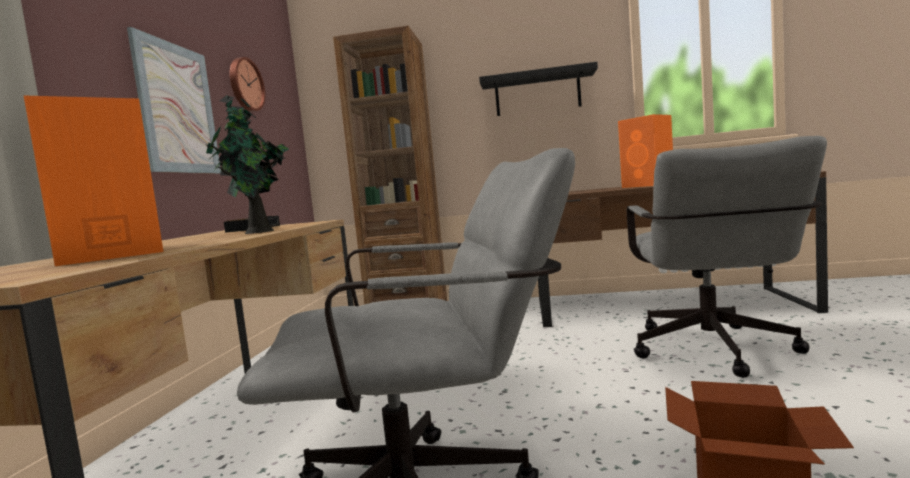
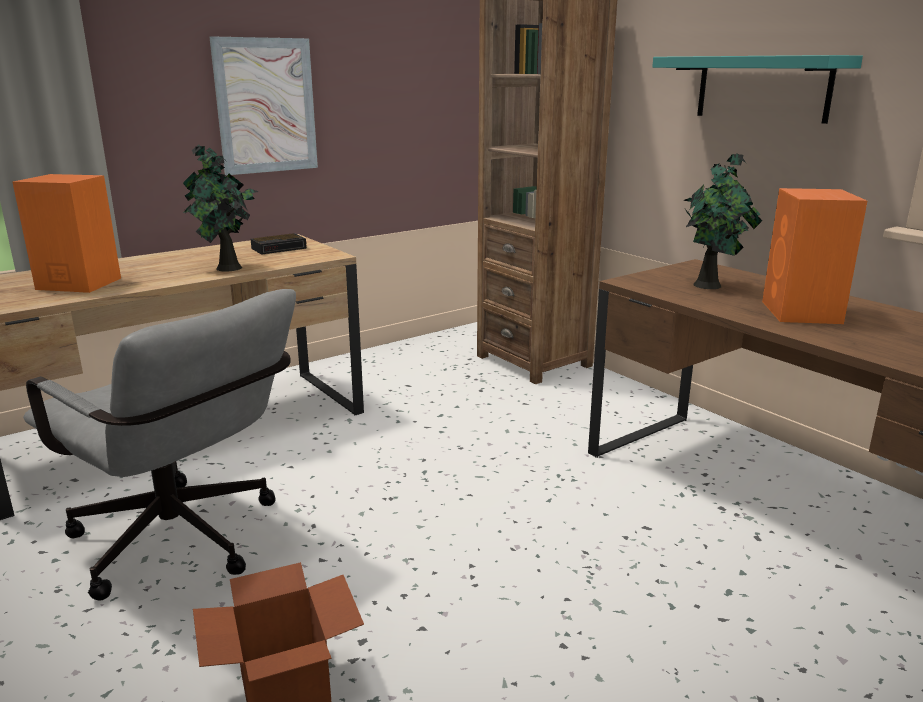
camera: 45 degrees right, 15 degrees up
(245, 85) = (378, 54): wall clock -> none
(537, 94) = (762, 88): black shelf -> turquoise shelf
(581, 191) = (710, 285): none -> potted plant
(715, 353) = (638, 596): grey office chair -> none

